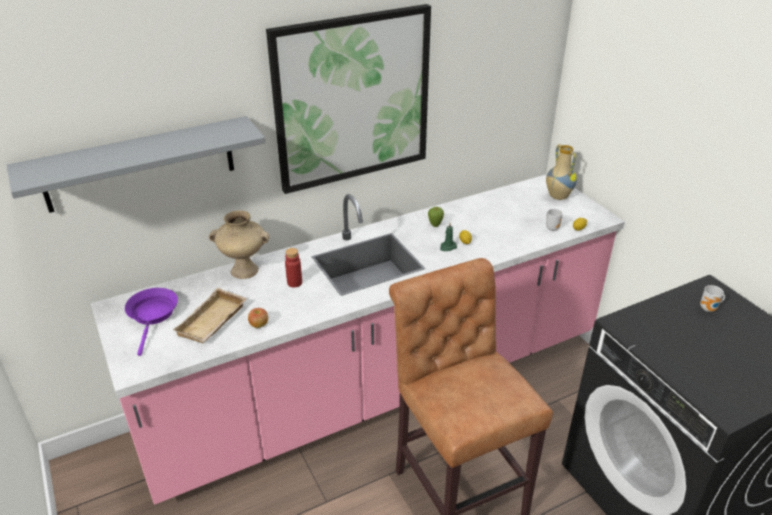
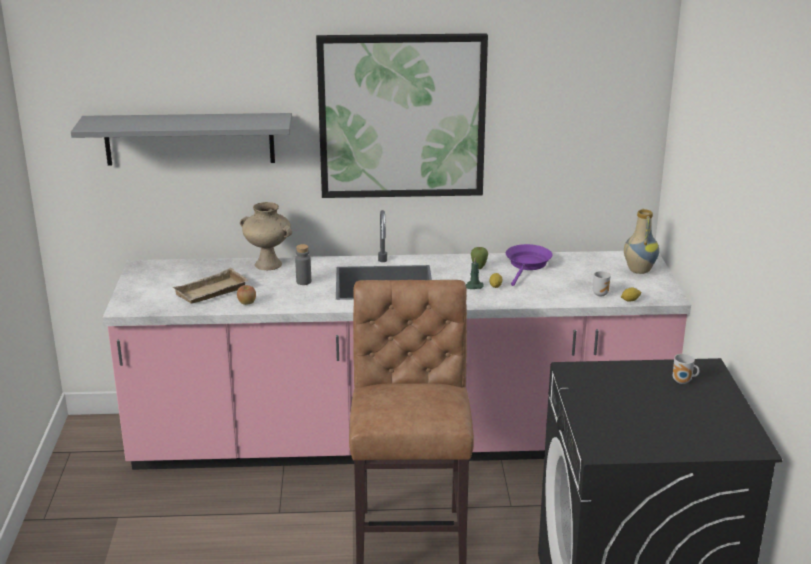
camera: 25 degrees right, 10 degrees down
(153, 315) = (168, 278): purple frying pan -> purple frying pan (527, 265)
(294, 283) = (303, 282): red bottle -> grey bottle

